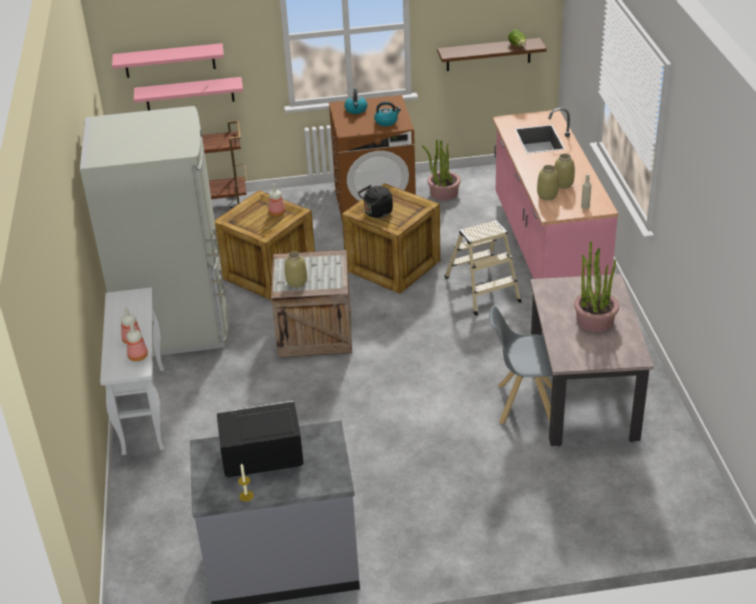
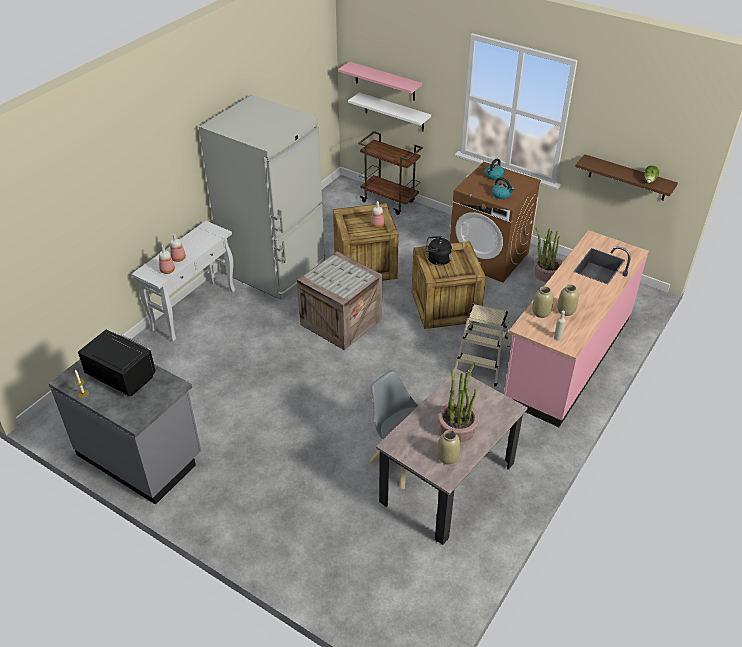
camera: 40 degrees right, 5 degrees up
(189, 93) = (394, 112): pink shelf -> white shelf
(296, 282) = (324, 278): beige vase -> beige vase (447, 457)

